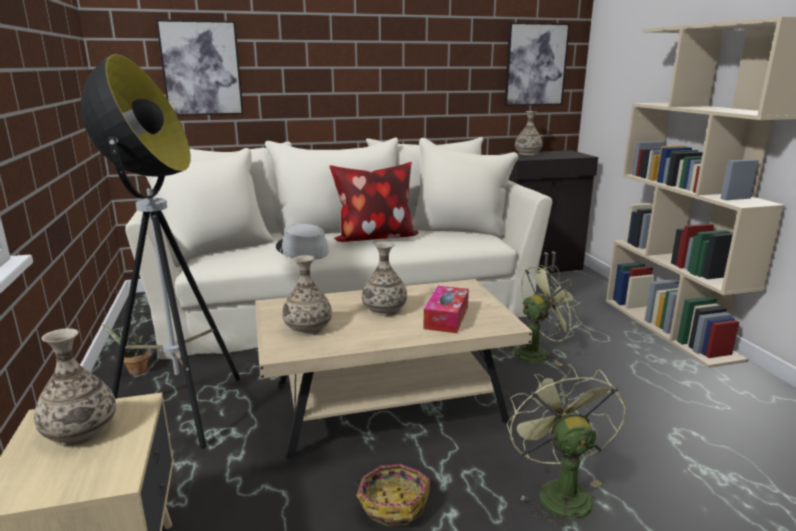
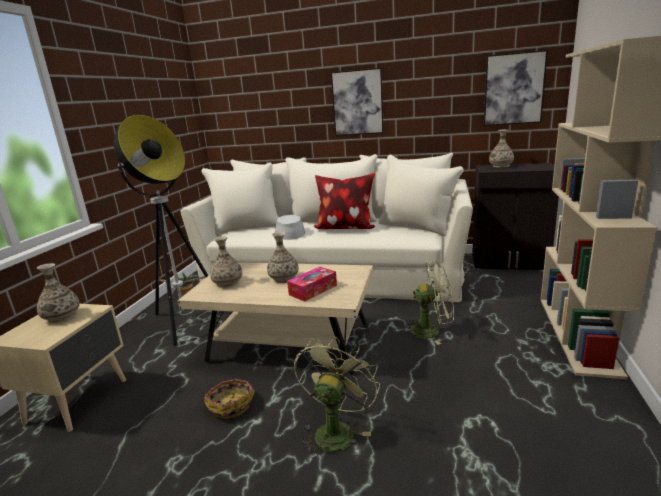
camera: 30 degrees right, 0 degrees up
(201, 68) = (259, 110): picture -> picture (357, 102)

